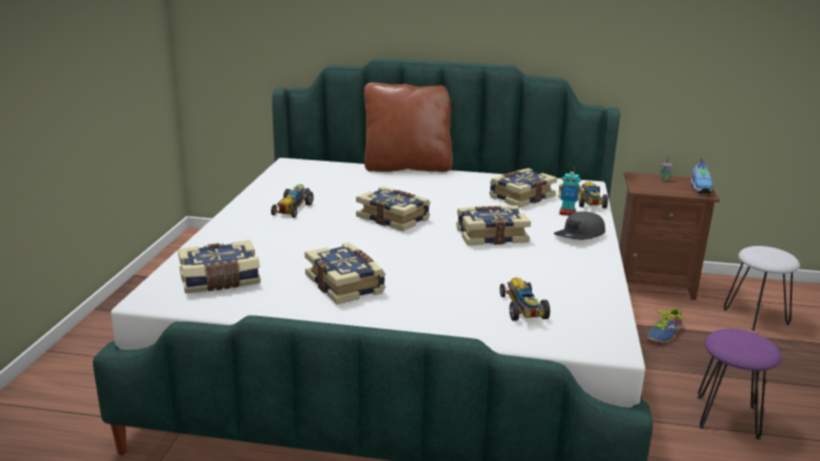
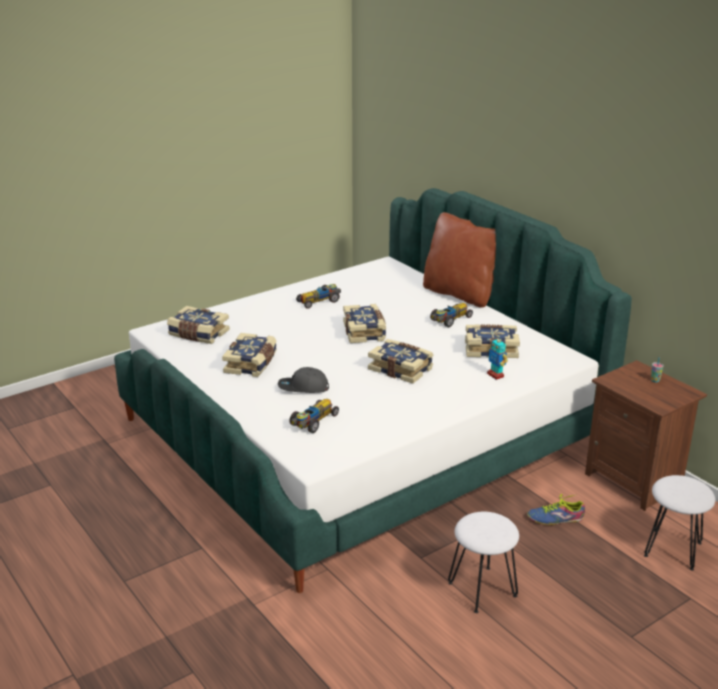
camera: 45 degrees right, 5 degrees up
(580, 236) = (462, 395): grey cap -> grey cap (303, 388)
(590, 202) = (536, 374): toy car -> toy car (450, 320)
(700, 189) = (668, 401): shoe -> none
(727, 416) = (483, 589): purple stool -> white stool

